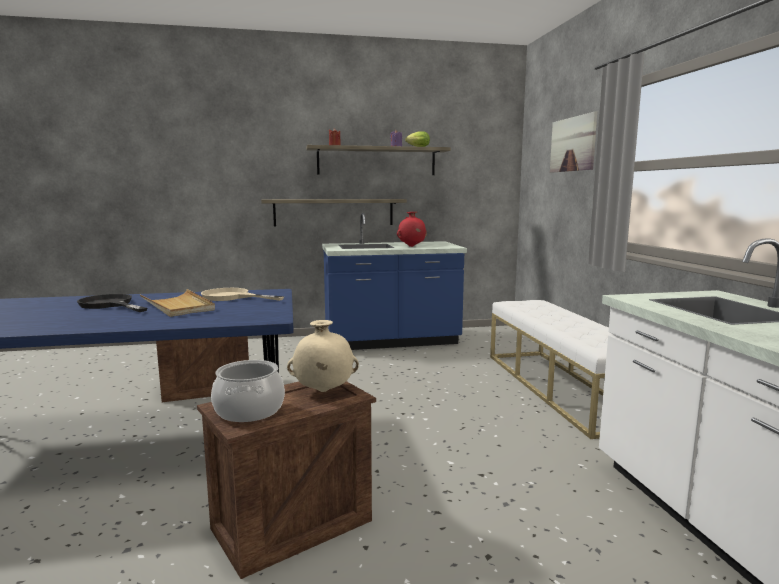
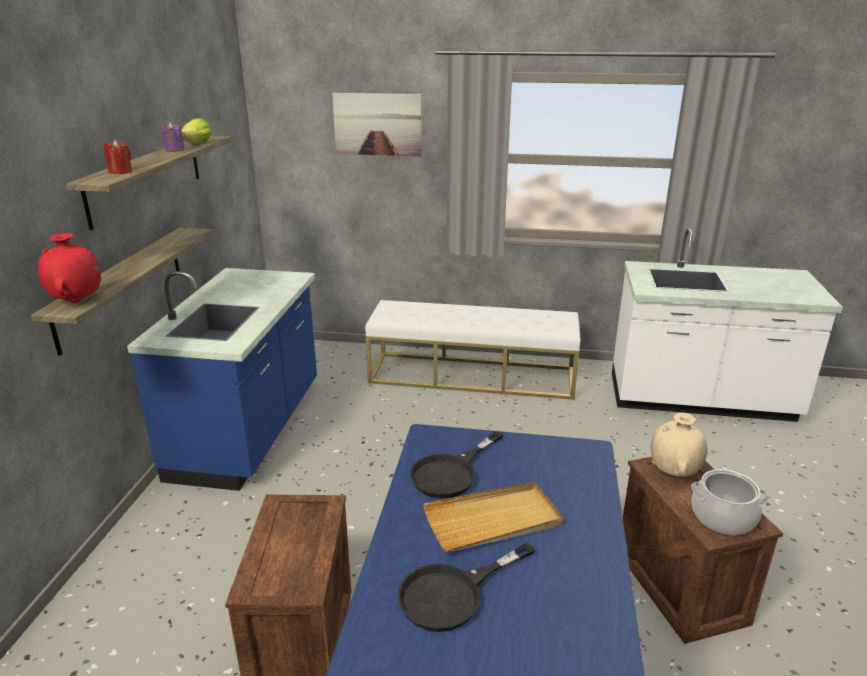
camera: 70 degrees left, 15 degrees up
(232, 297) = (451, 473): beige frying pan -> black frying pan
(411, 246) = (262, 296): red vase -> red vase (77, 301)

